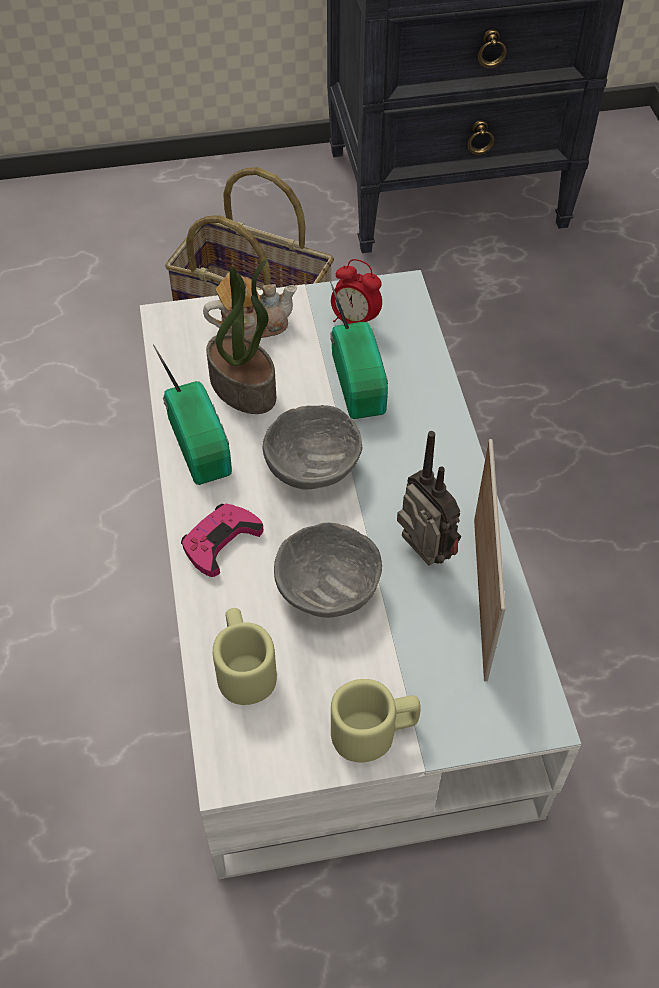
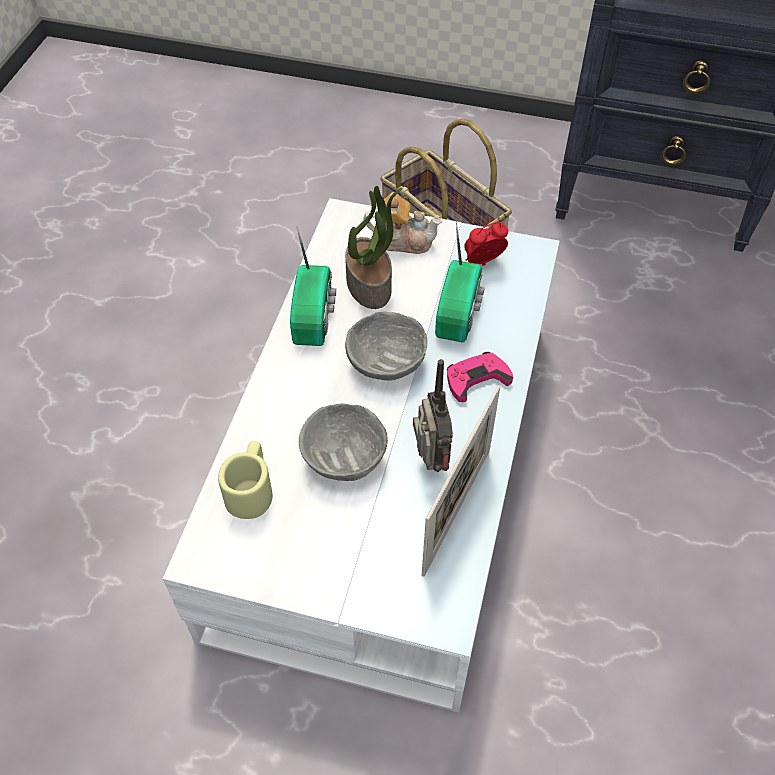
camera: 25 degrees right, 0 degrees up
(220, 541) = (287, 392): pink game controller -> pink game controller (476, 379)
(355, 321) = (483, 263): alarm clock -> alarm clock turned 105 degrees clockwise
(374, 731) = (317, 577): beige mug -> none

